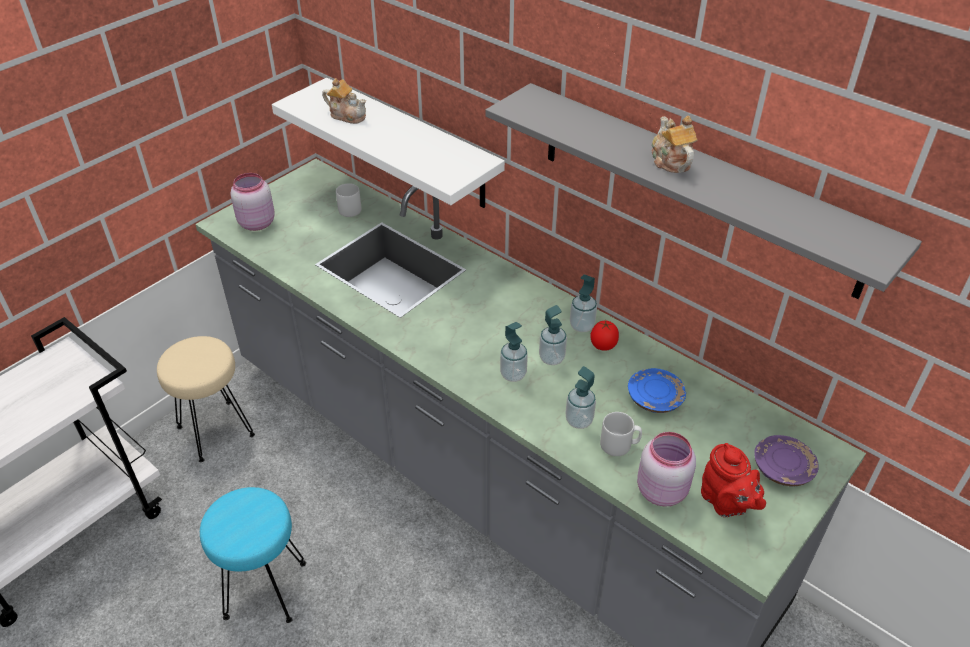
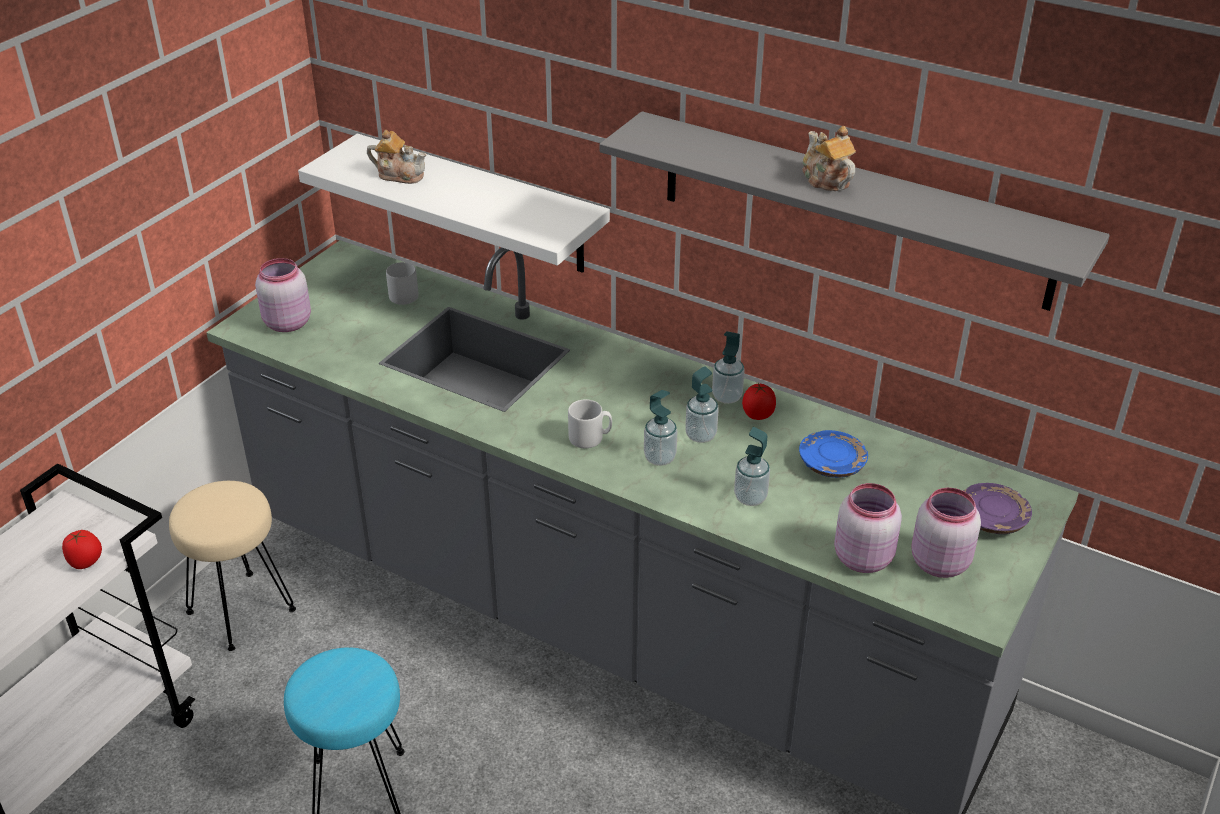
camera: 10 degrees left, 5 degrees down
(65, 400) = (86, 562): none -> tomato
(619, 445) = (803, 517): grey mug -> grey mug (590, 438)
(726, 503) = (938, 562): red teapot -> pink jar

